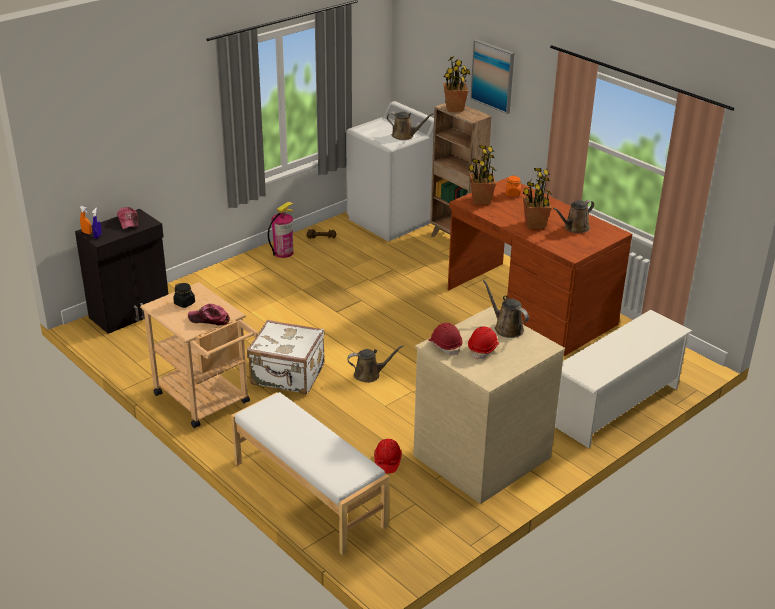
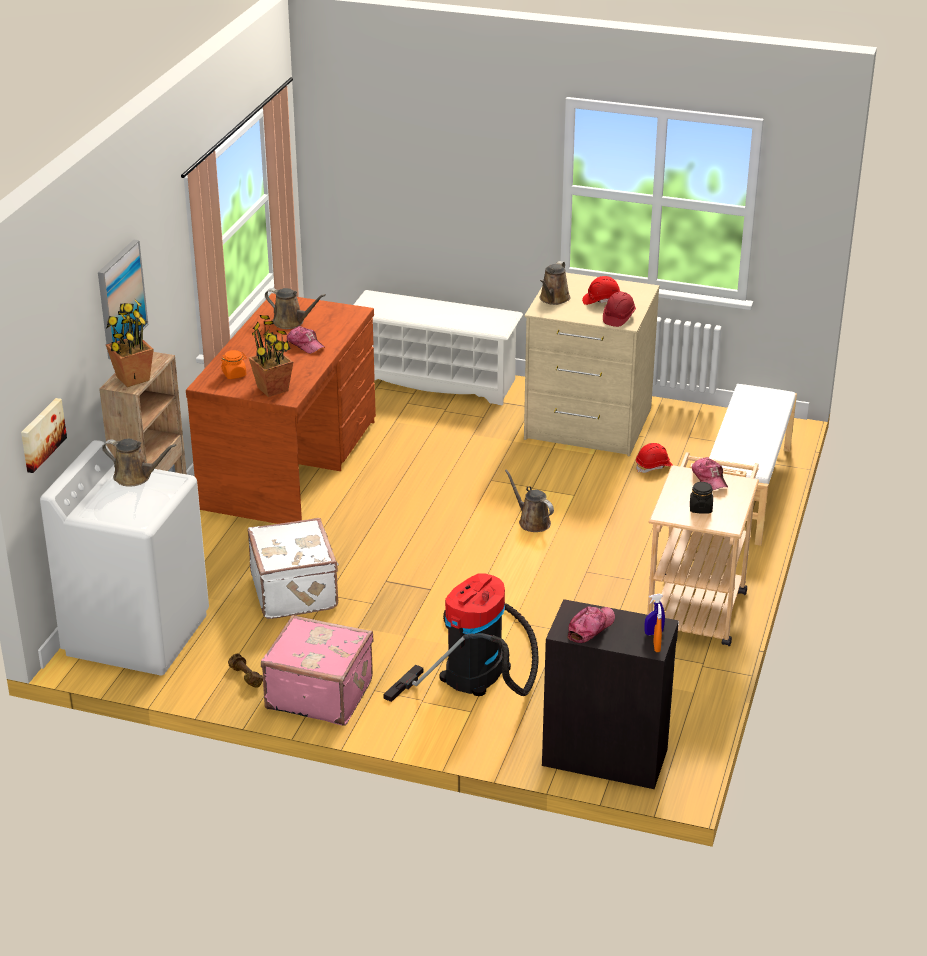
camera: 120 degrees left, 0 degrees up
(246, 301) = (477, 668): none -> vacuum cleaner
(283, 252) = (319, 693): fire extinguisher -> pink suitcase
(287, 376) = (593, 572): white suitcase -> white suitcase (296, 591)
(405, 136) = (136, 477): brown watering can -> brown watering can turned 120 degrees clockwise
(412, 78) = (41, 434): none -> picture
(535, 224) = (305, 344): potted plant -> cap

